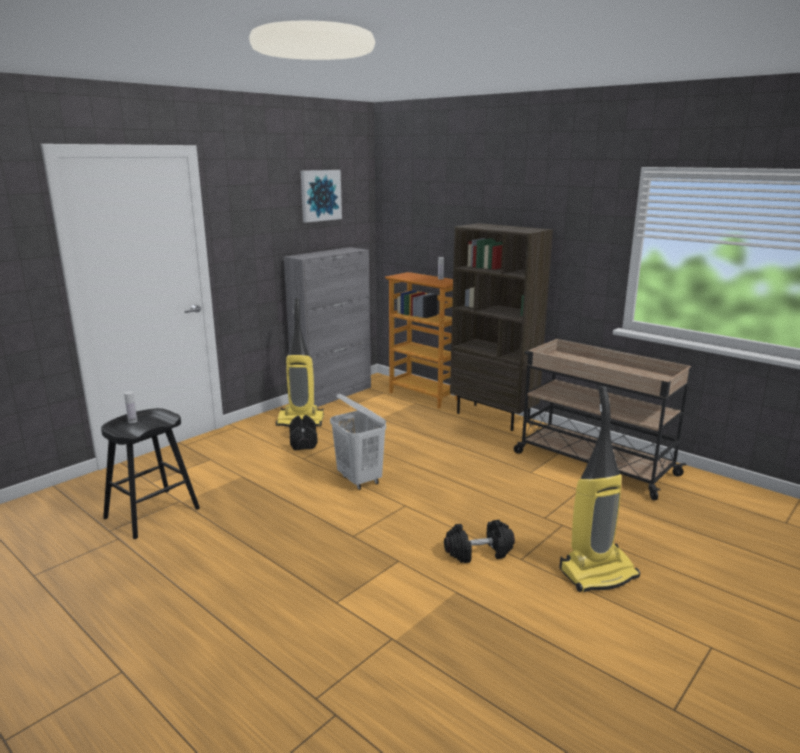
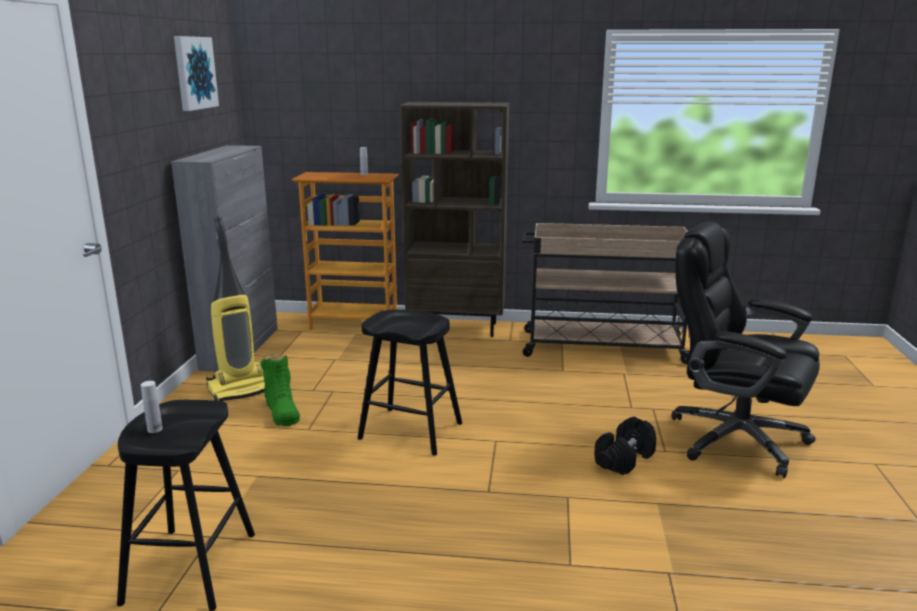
camera: 35 degrees left, 0 degrees up
(303, 442) = (282, 411): black dumbbell -> green boot
(359, 480) = (410, 431): white laundry basket -> black stool
(598, 573) = (733, 438): vacuum cleaner -> black office chair

